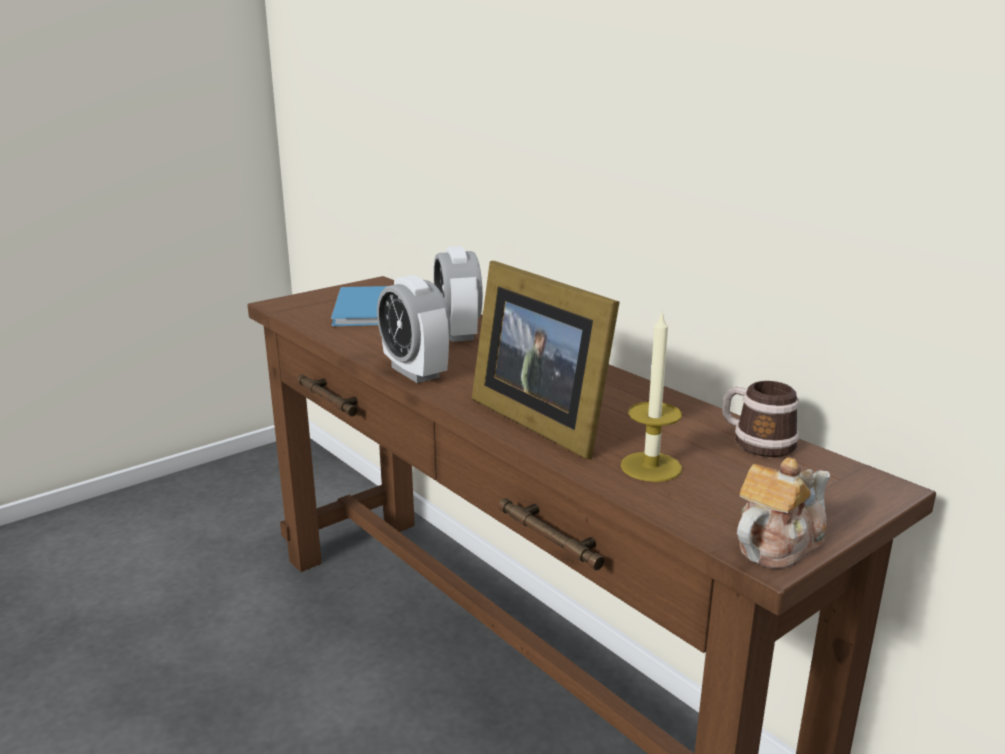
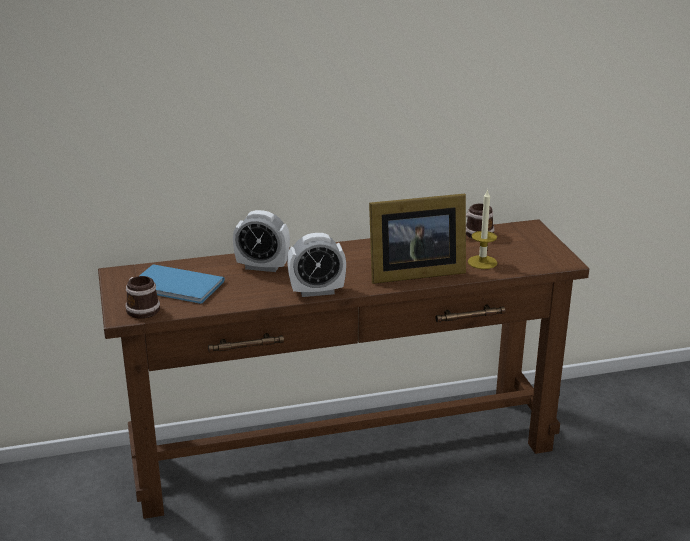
camera: 65 degrees left, 5 degrees up
(300, 306) = (141, 309): none -> mug
(776, 545) = (560, 258): teapot -> none

